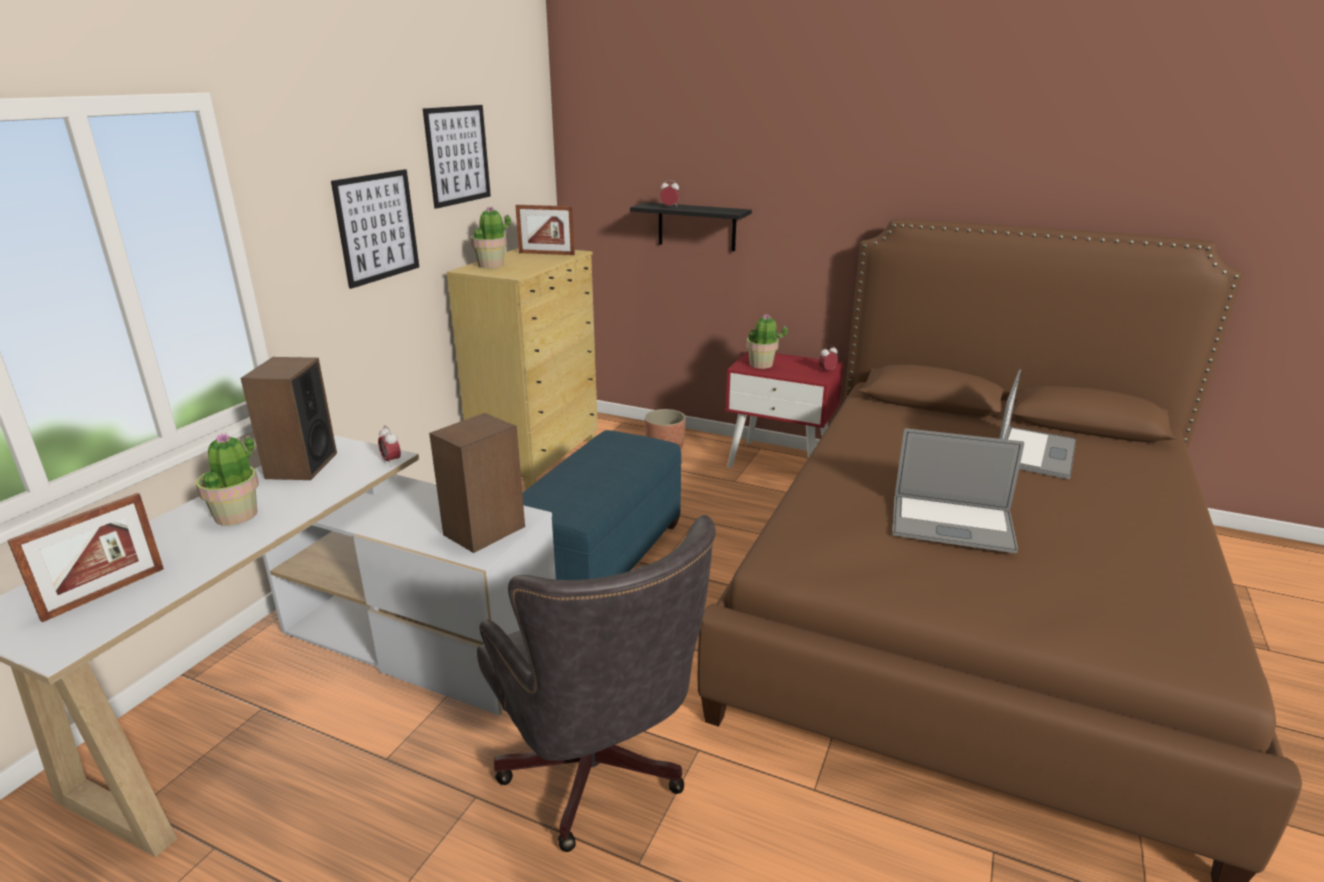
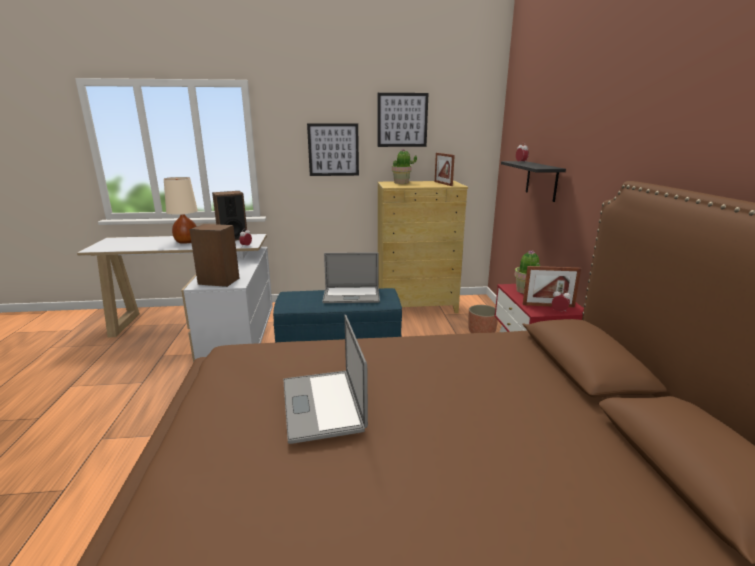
camera: 60 degrees right, 5 degrees down
(105, 593) = (126, 244): picture frame -> picture frame (548, 305)
(237, 515) = (186, 242): potted plant -> beige table lamp
(597, 778) = (158, 408): grey office chair -> none
(1035, 452) = (541, 438): laptop -> laptop (351, 295)

